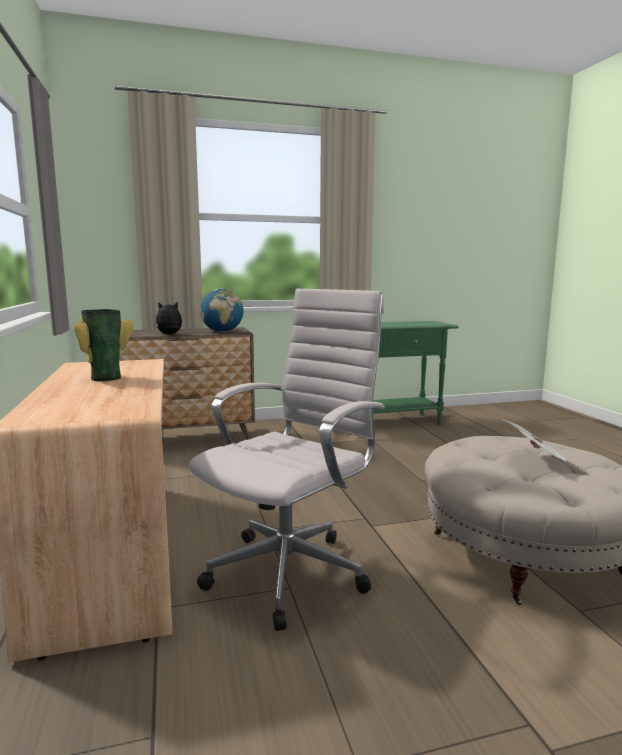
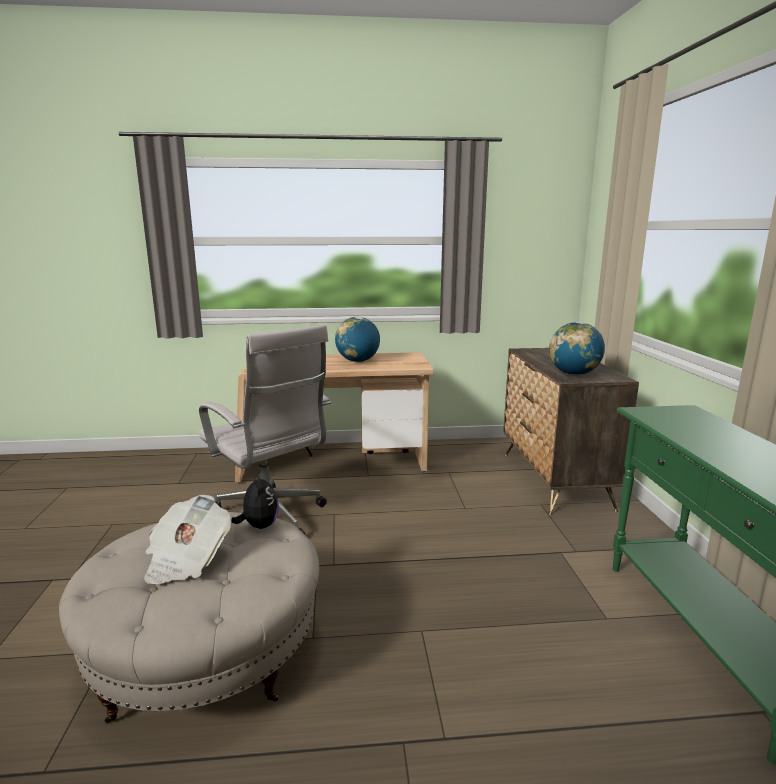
camera: 100 degrees right, 5 degrees up
(105, 377) = (358, 361): vase -> globe
(169, 334) = (537, 360): plush toy -> plush toy (259, 526)

